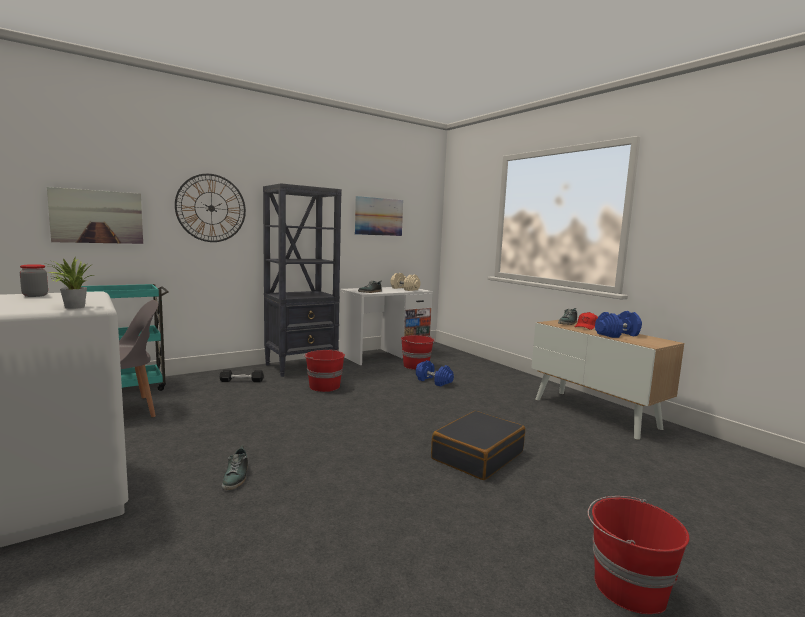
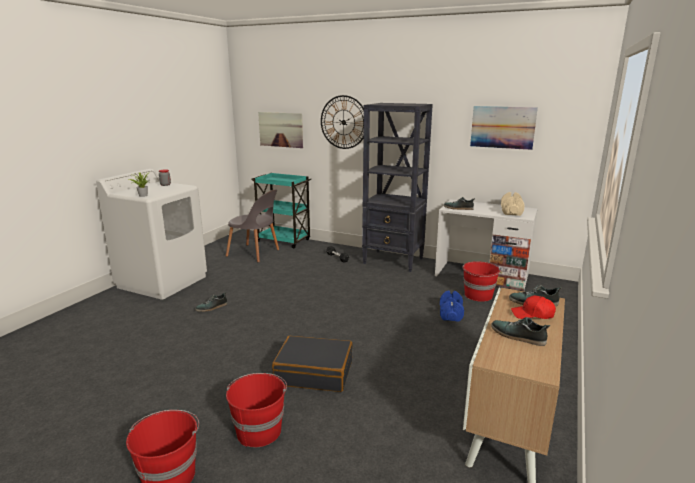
camera: 60 degrees right, 10 degrees up
(324, 386) = (367, 281): red bucket -> red bucket (259, 430)
(617, 335) = (517, 336): blue dumbbell -> shoe

